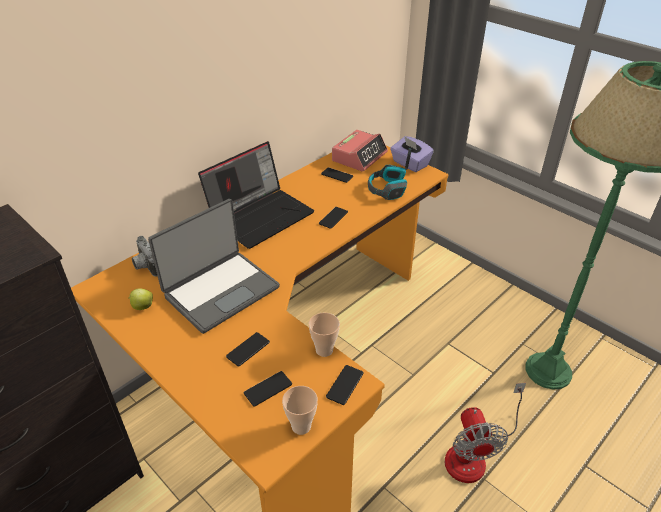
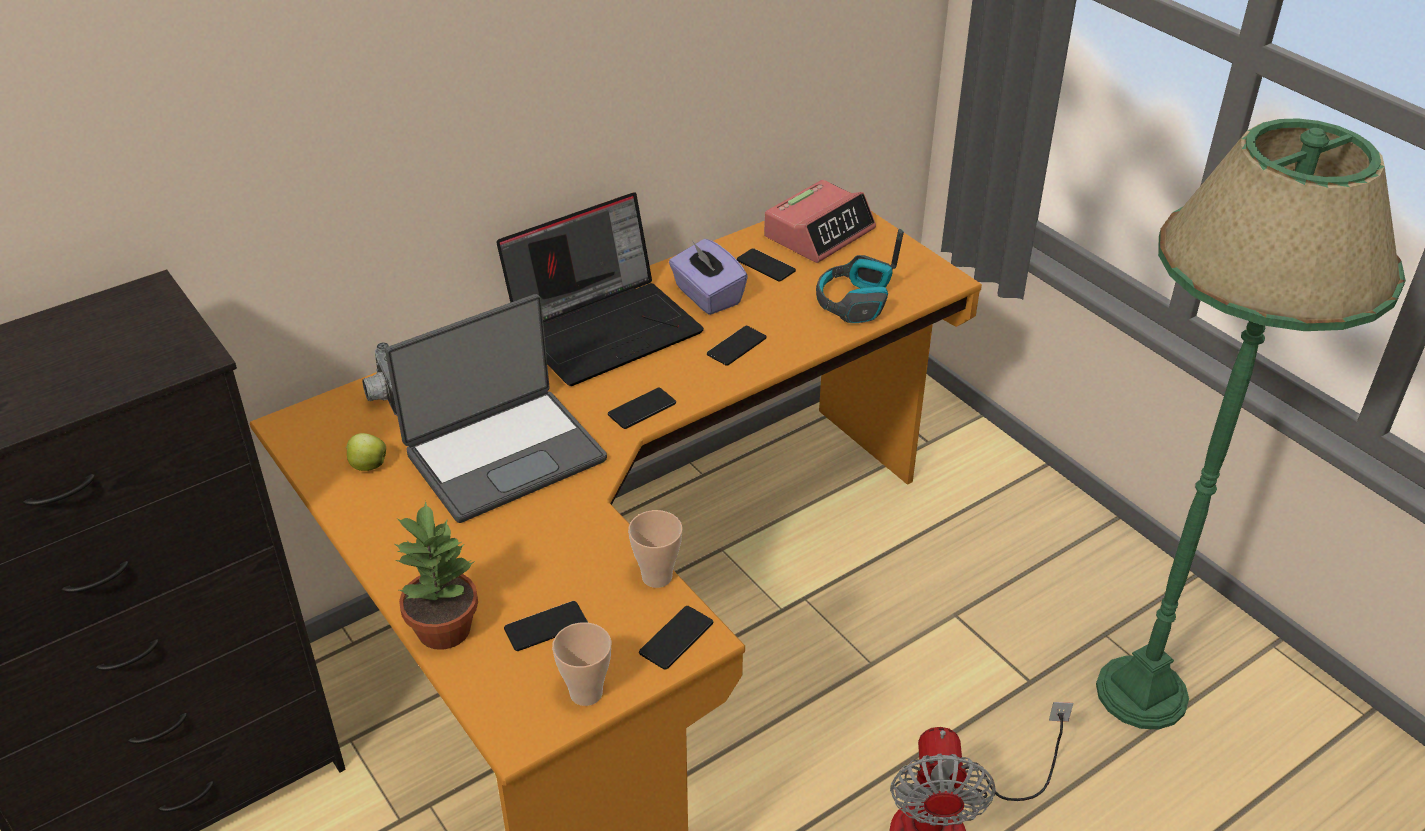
camera: 10 degrees right, 0 degrees up
(207, 398) = (443, 628): none -> potted plant
(248, 349) = (528, 559): phone -> phone (642, 409)
(410, 164) = (912, 257): purple tissue box -> purple tissue box (707, 296)

